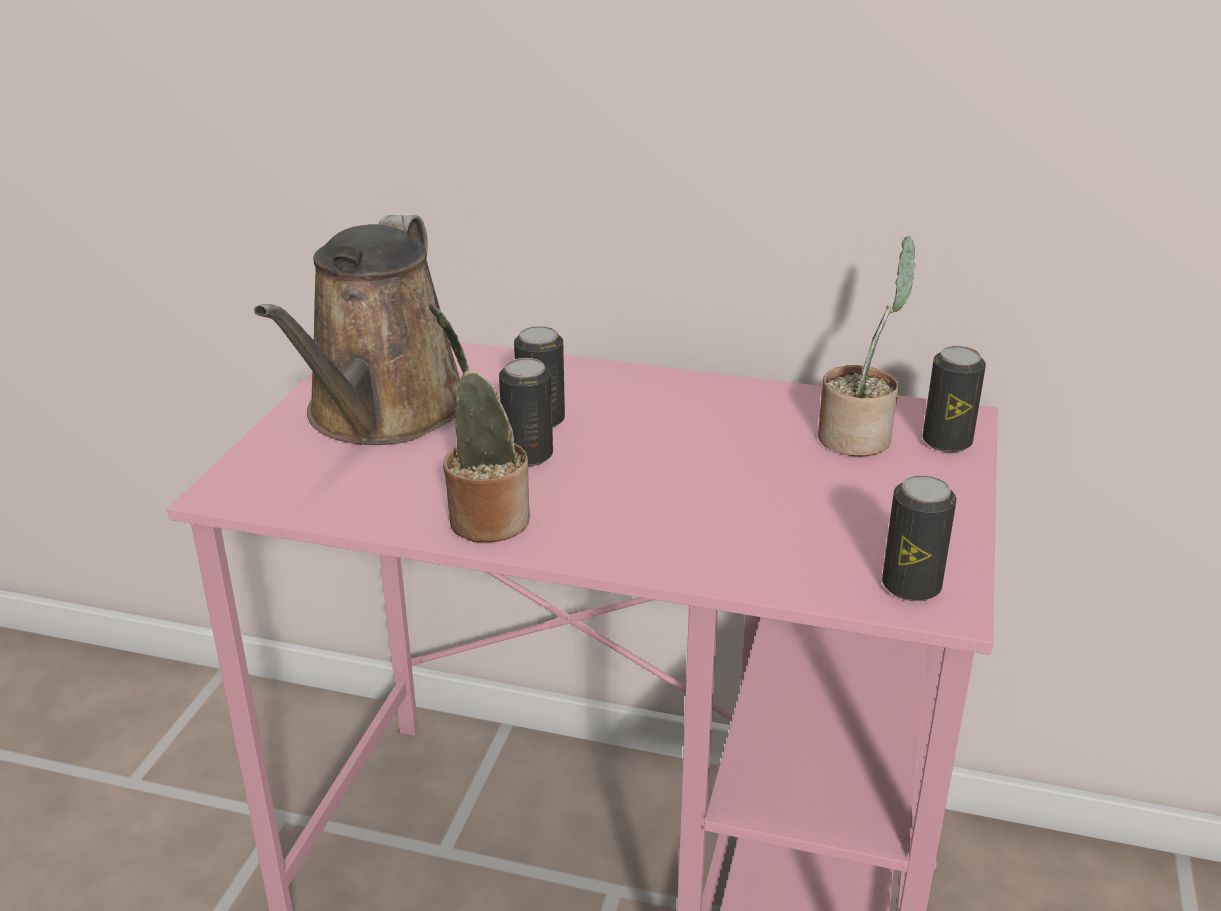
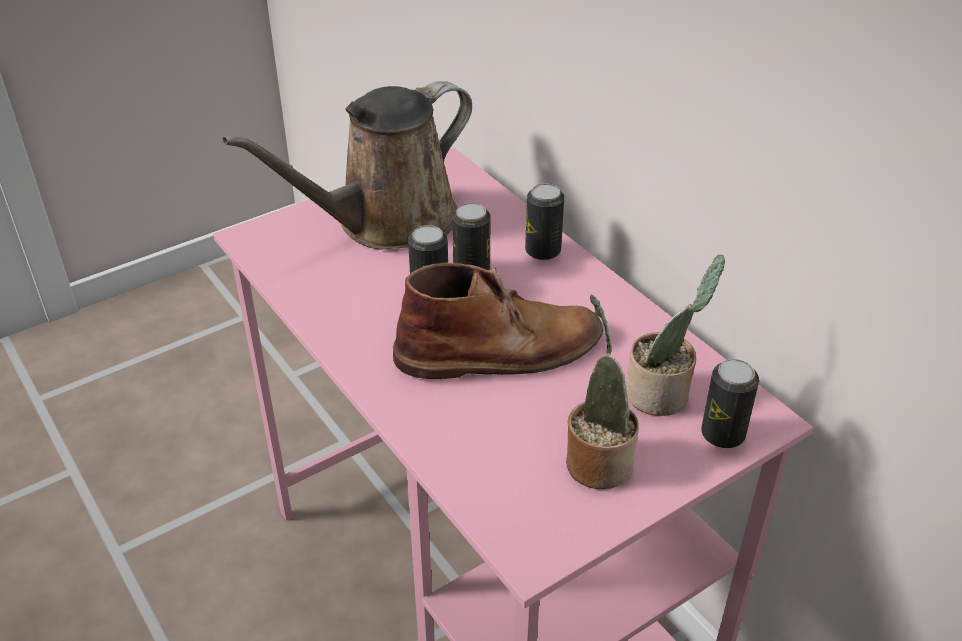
camera: 40 degrees right, 10 degrees up
(484, 518) = (350, 327): potted plant -> potted plant (597, 460)
(670, 468) = (501, 350): none -> brown boot
(911, 586) = (529, 528): can -> can (543, 251)

